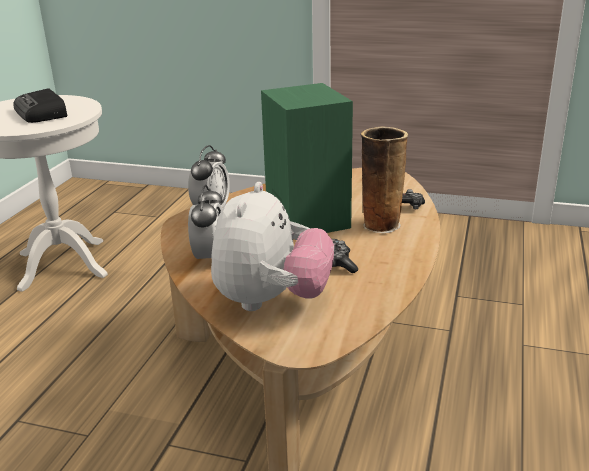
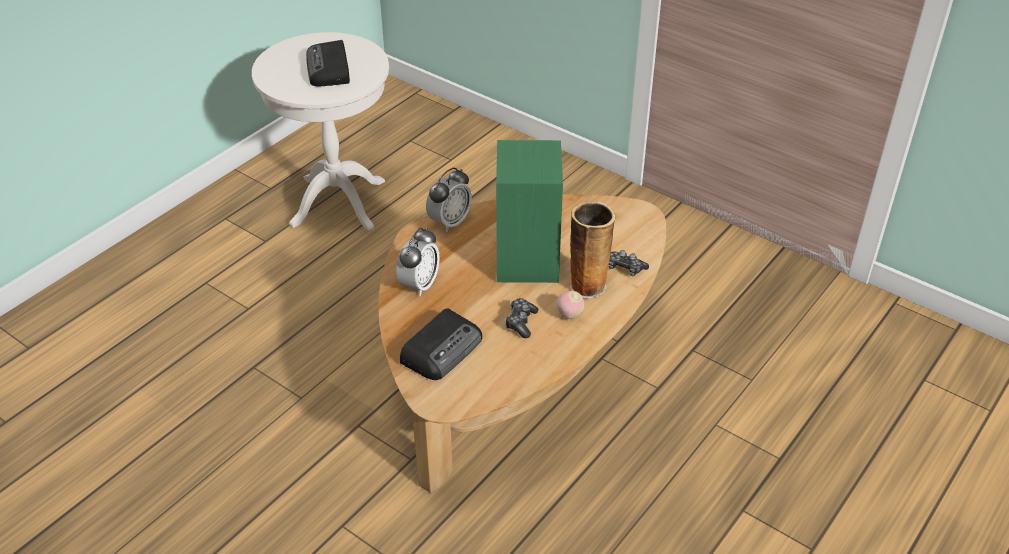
camera: 20 degrees right, 15 degrees up
(272, 301) = (442, 349): plush toy -> radio
(382, 247) = (569, 315): none -> apple

